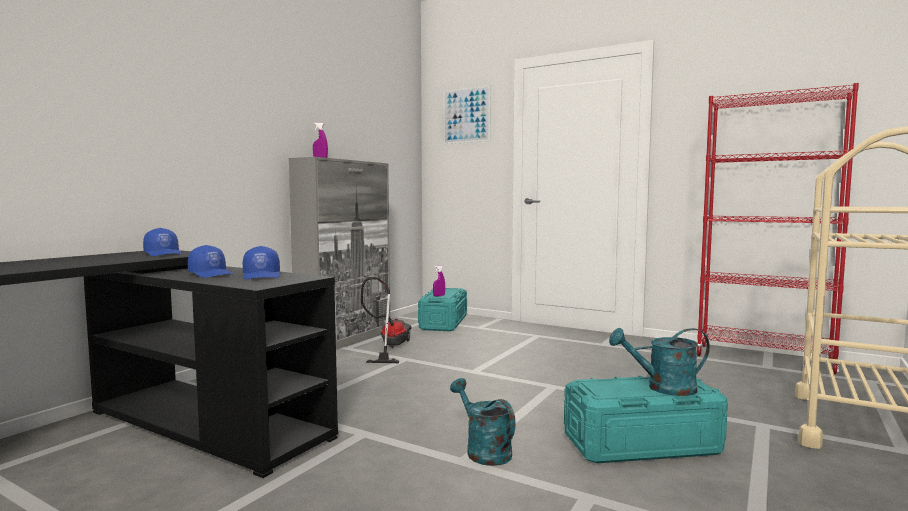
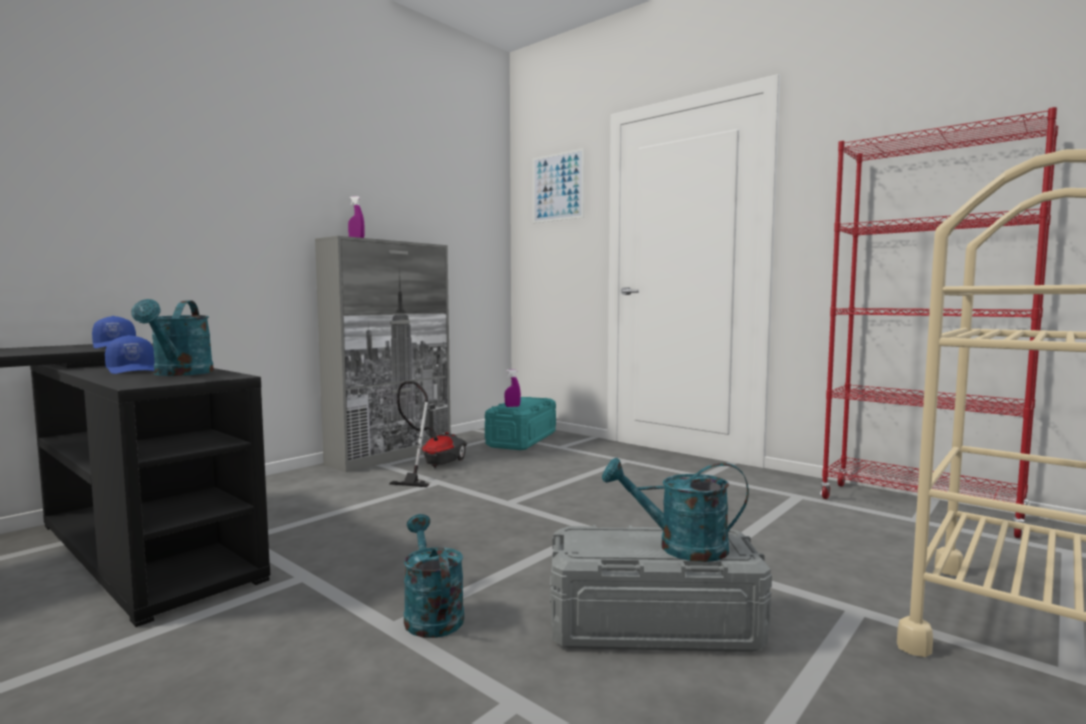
camera: 10 degrees right, 0 degrees up
(262, 276) = (180, 374): blue cap -> turquoise watering can
(642, 444) = (653, 625): turquoise storage box -> grey storage box

